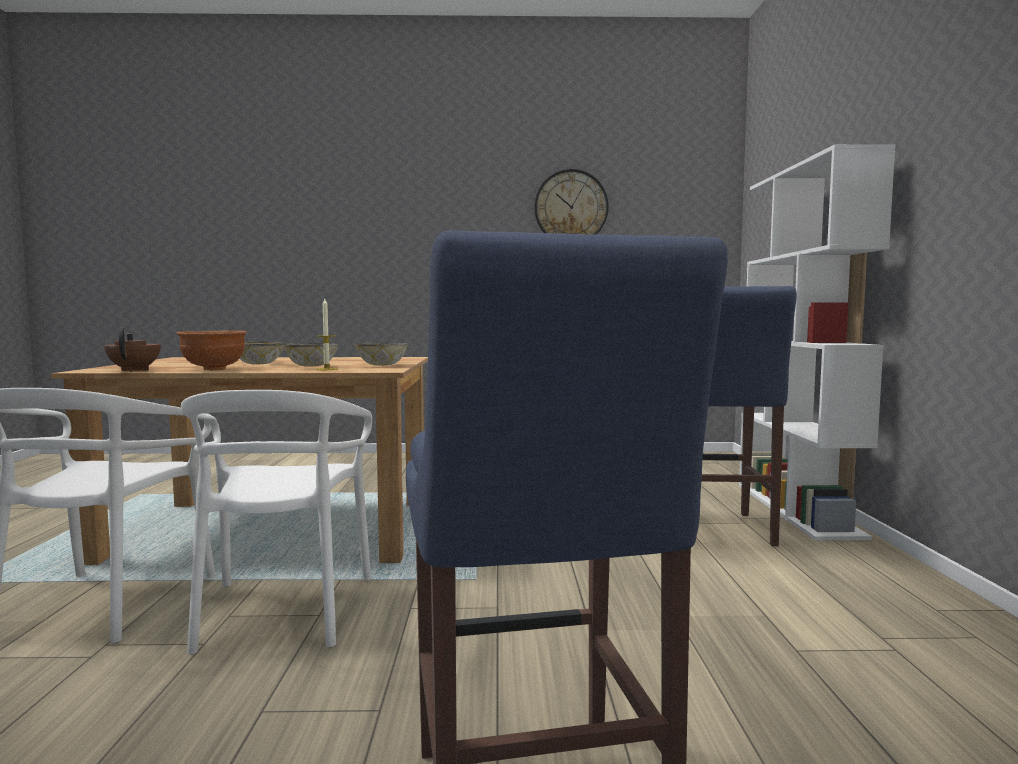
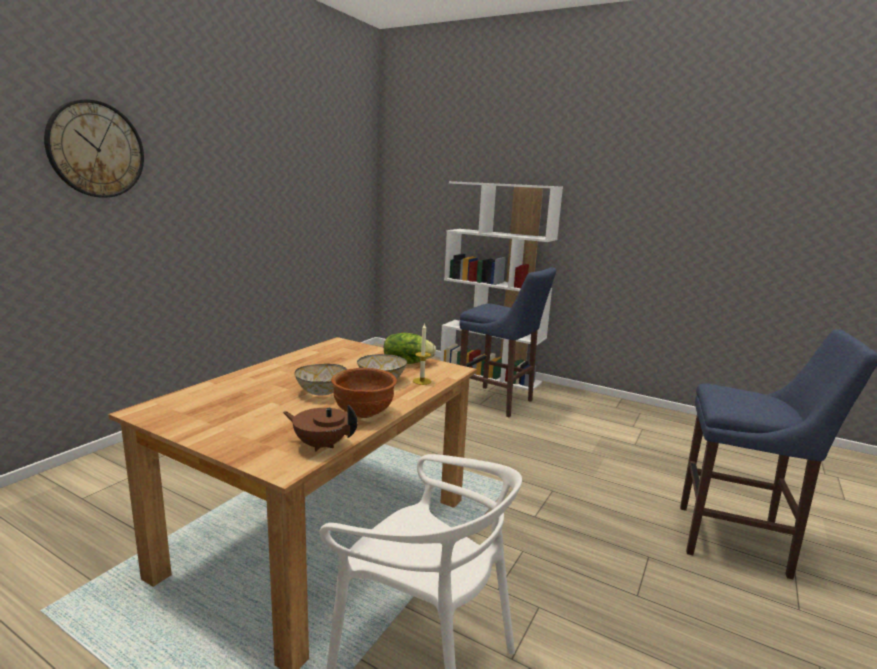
camera: 60 degrees left, 10 degrees up
(282, 611) = (506, 564): white chair -> none
(382, 365) = (407, 362): bowl -> lettuce
(571, 207) = (289, 168): wall clock -> wall clock (96, 149)

